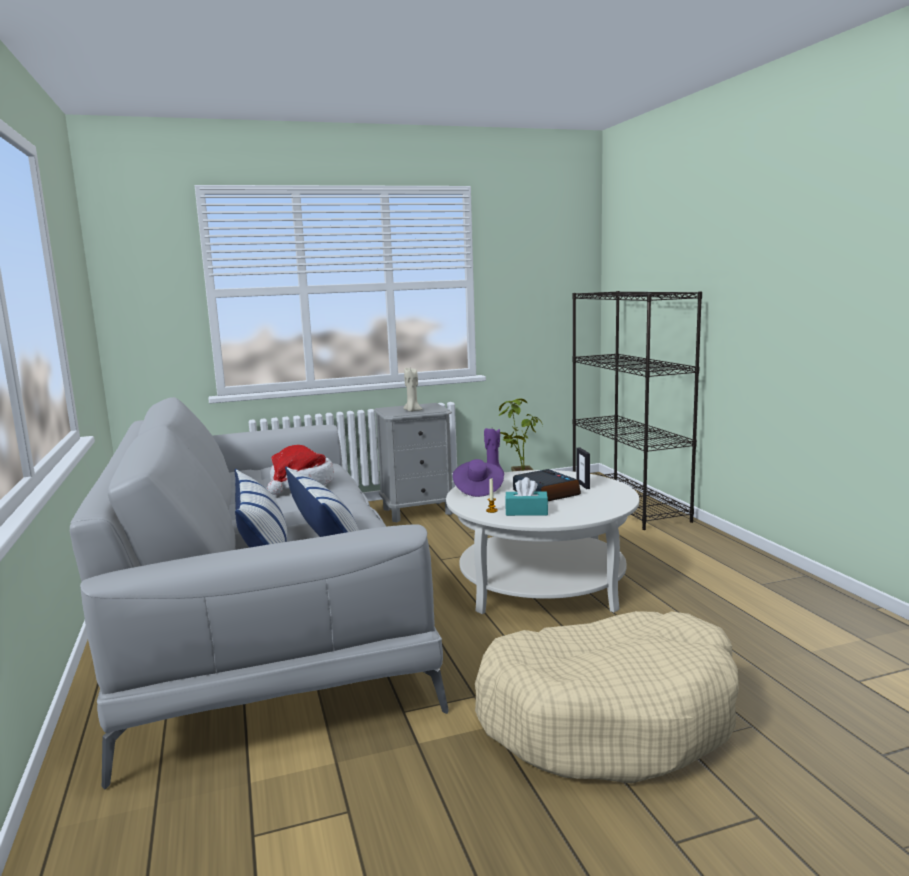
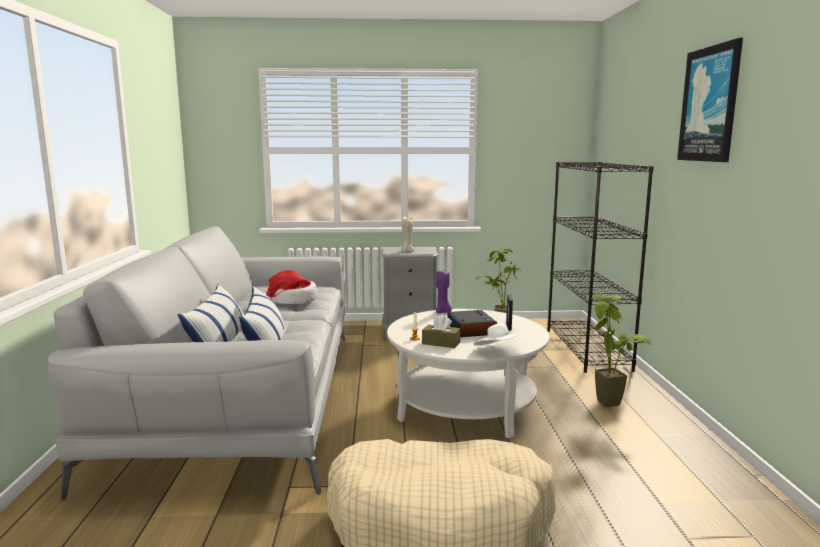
camera: 15 degrees right, 0 degrees up
(477, 489) = (420, 320): purple hat -> none
(526, 512) = (441, 343): turquoise tissue box -> brown tissue box
(598, 513) = (498, 351): none -> white hat
(695, 562) = (611, 407): none -> potted plant
(775, 221) = (710, 104): none -> picture

